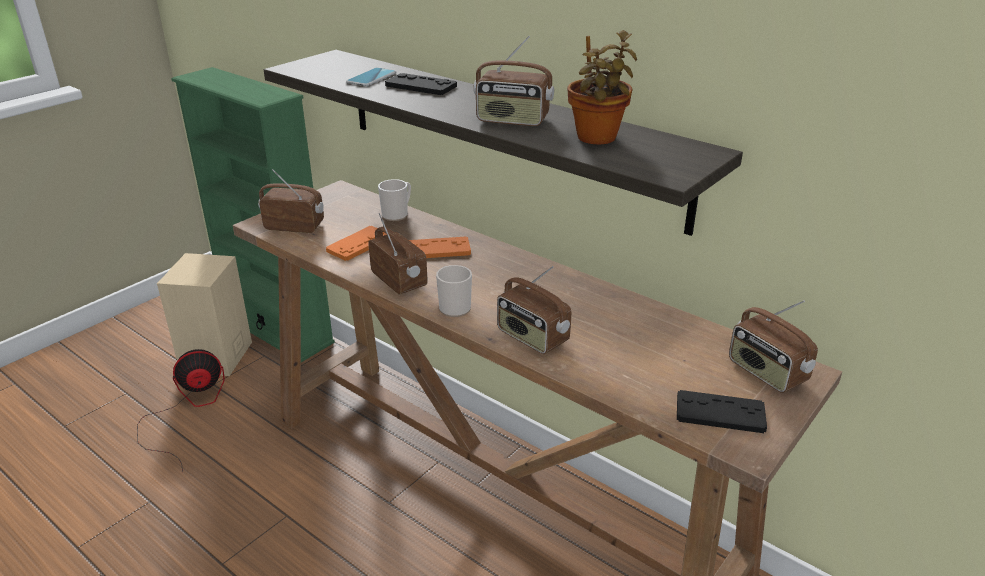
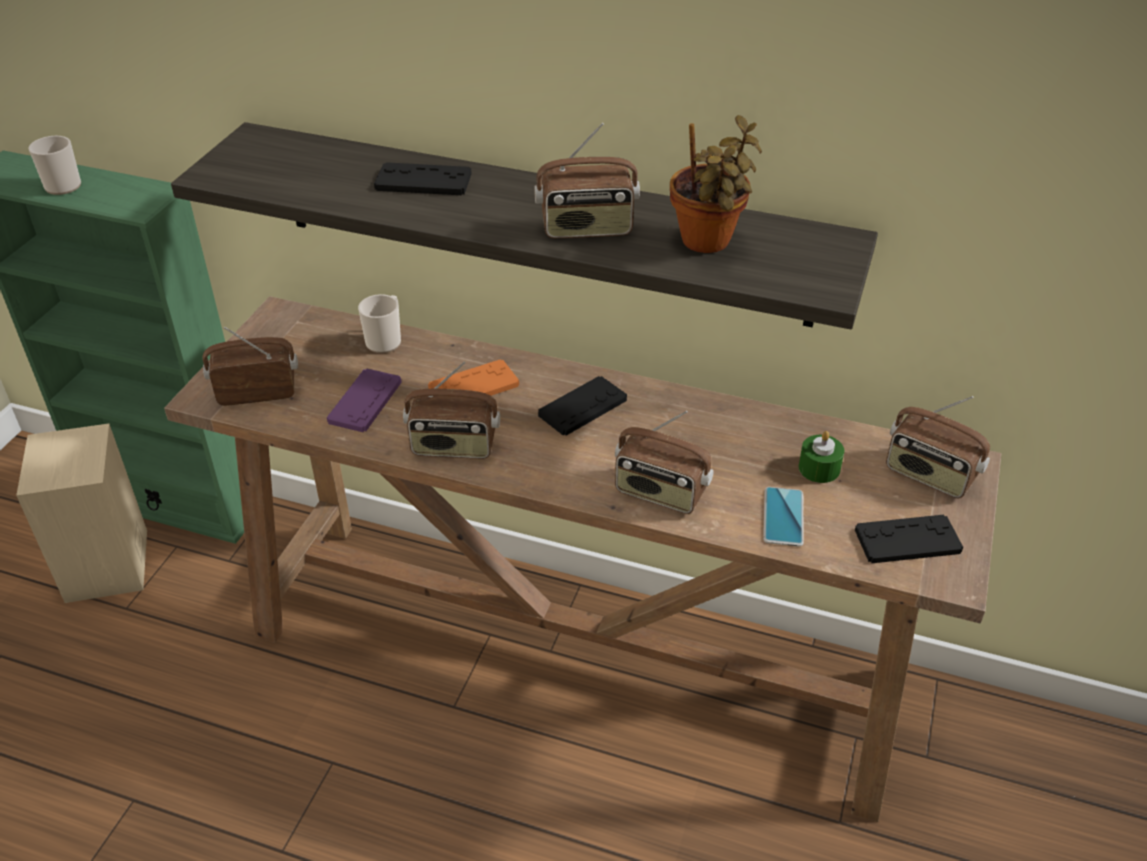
camera: 20 degrees left, 10 degrees up
(188, 410) = (111, 656): fan -> none
(359, 244) = (365, 401): orange game controller -> purple game controller
(371, 78) = (344, 176): phone -> phone (783, 517)
(400, 280) = (453, 447): radio -> radio turned 150 degrees clockwise
(453, 306) = (543, 471): mug -> mug (60, 184)
(508, 275) = (582, 407): none -> black game controller
(671, 348) = (819, 468): none -> green candle

